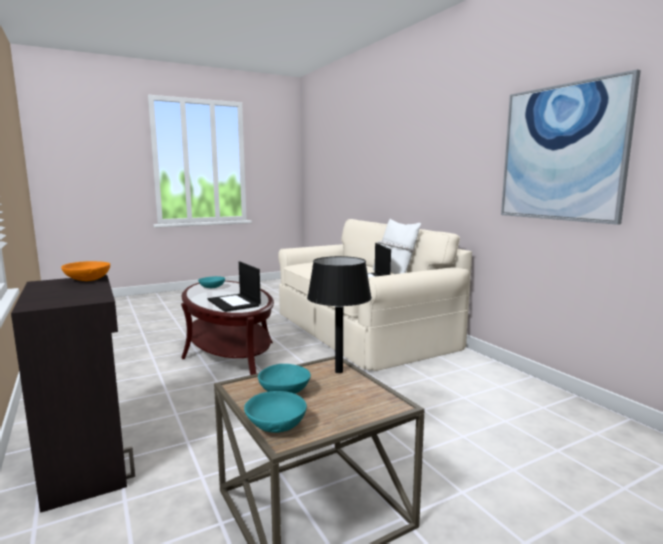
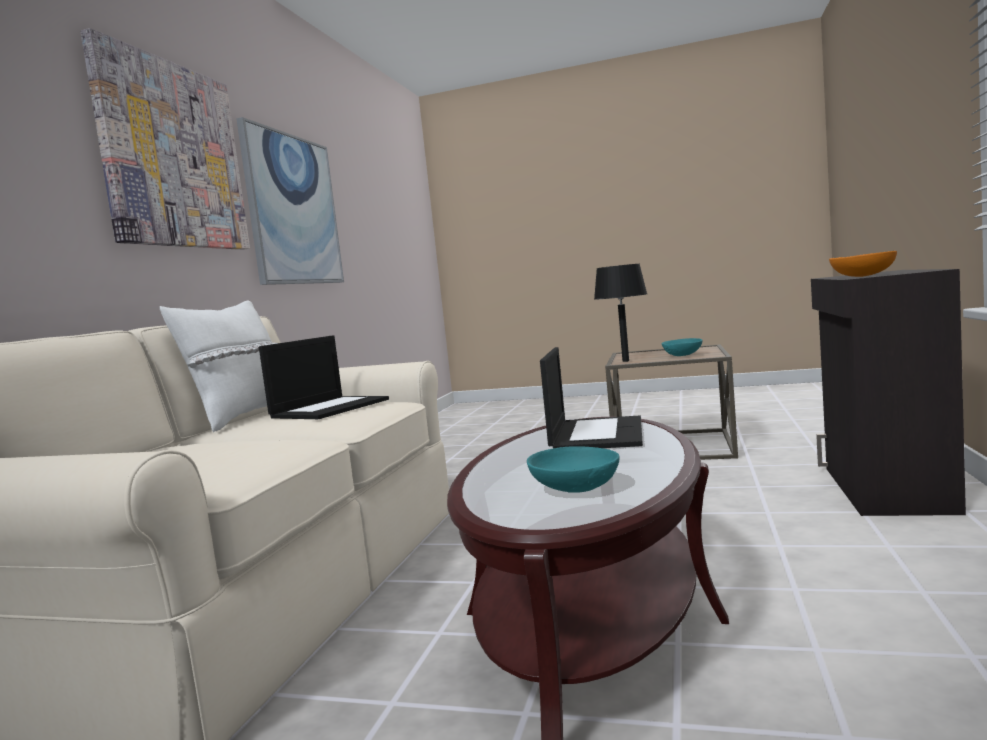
camera: 135 degrees left, 5 degrees down
(277, 425) = (706, 348): turquoise bowl -> none
(459, 139) = (172, 155): none -> picture

